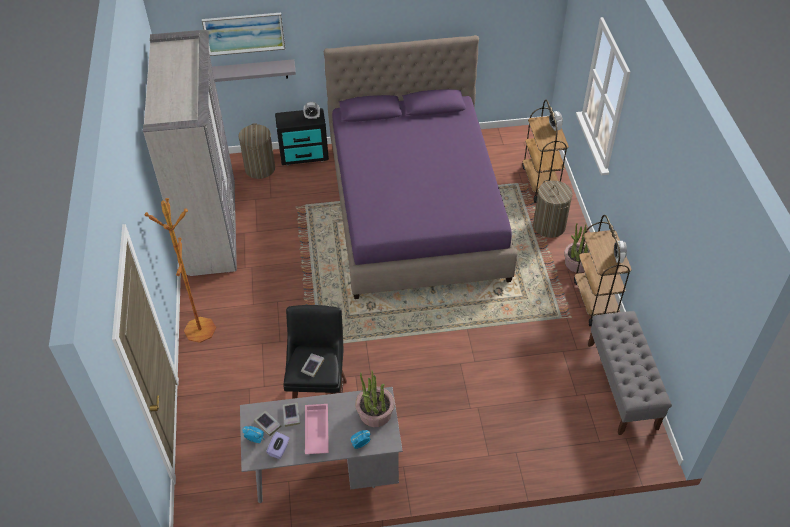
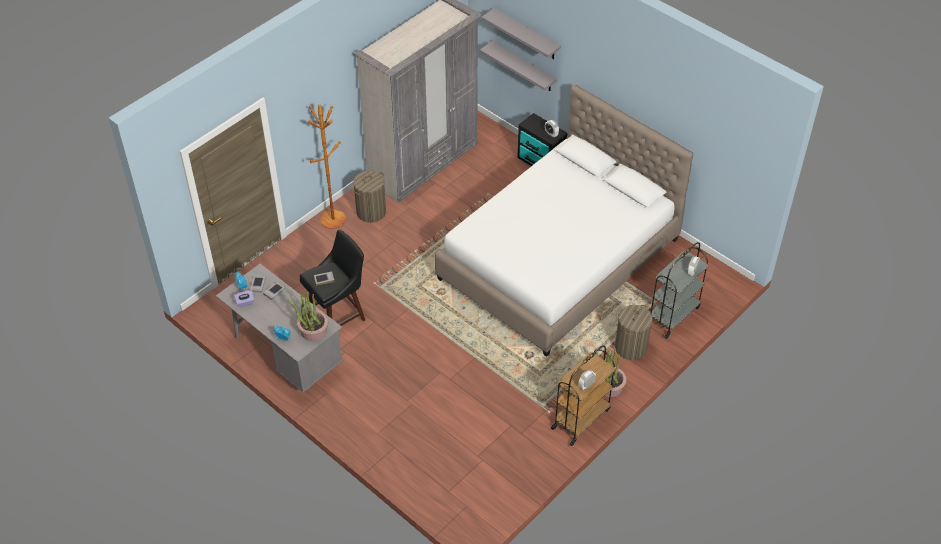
camera: 50 degrees right, 0 degrees up
(244, 33) = (526, 34): picture -> grey shelf
(260, 168) = (503, 149): laundry basket -> laundry basket (371, 212)
(316, 431) = (273, 311): pink tray -> none
(416, 210) = (559, 259): purple bed -> white bed
(540, 182) = (673, 315): brown cart -> grey cart
(622, 386) = (513, 479): grey bench -> none

